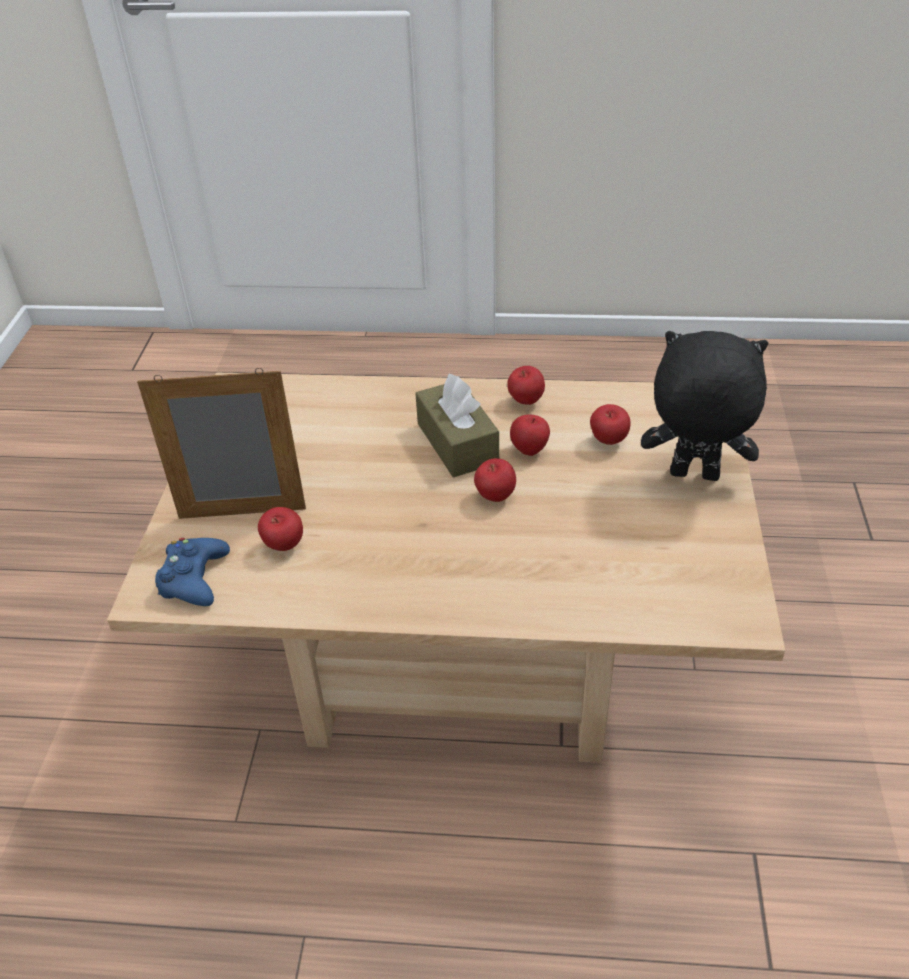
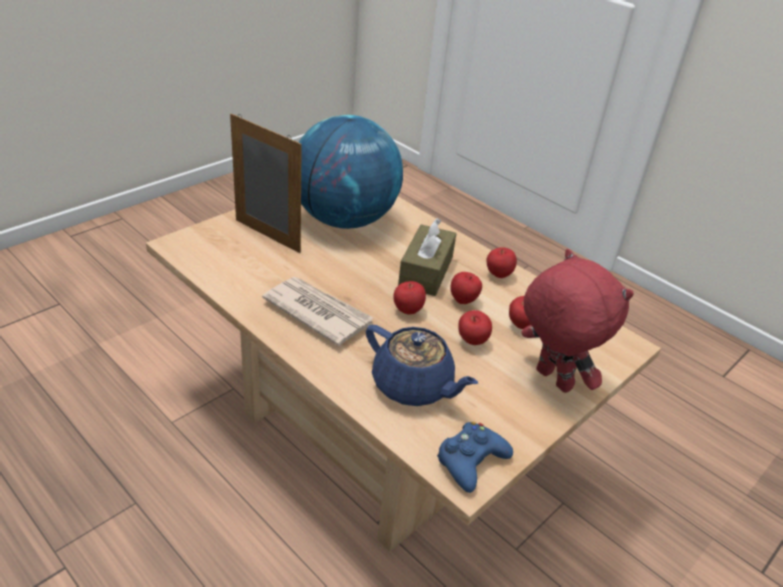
camera: 35 degrees right, 5 degrees down
(194, 579) = (204, 250): blue game controller -> blue game controller (470, 461)
(284, 547) = (264, 263): apple -> apple (471, 342)
(301, 438) = (344, 220): none -> globe
(414, 561) = (317, 312): none -> newspaper
(597, 569) = (413, 386): none -> blue teapot
(693, 476) = (551, 380): black plush toy -> red plush toy

